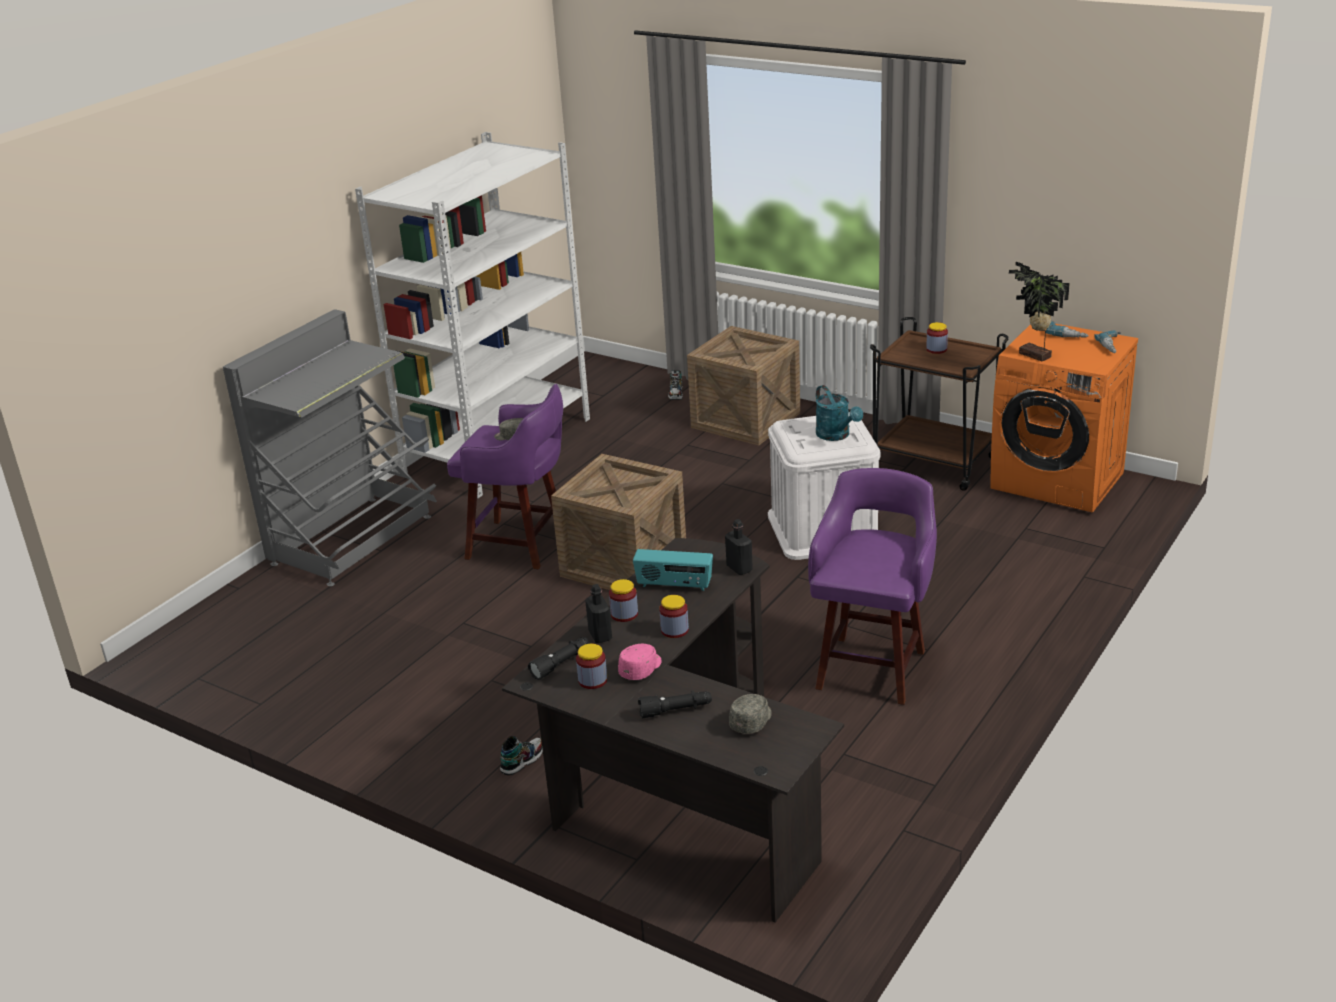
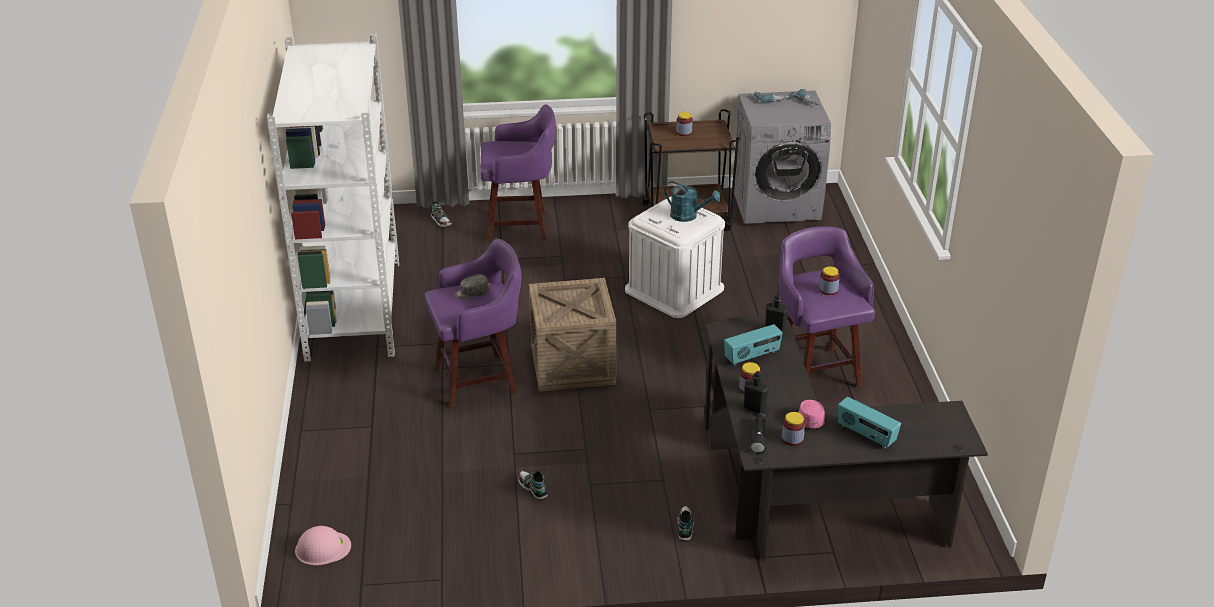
camera: 40 degrees left, 5 degrees up
(212, 634) = (322, 548): none -> pink hard hat
(357, 541) = (340, 427): grey shoe rack -> none
(436, 661) = (532, 489): none -> shoe
(674, 630) = (794, 385): jar -> jar (828, 290)
(675, 710) = (866, 435): black flashlight -> radio
(745, 420) = (520, 226): crate -> purple stool
(752, 721) = (914, 421): grey cap -> none
(1034, 356) = (773, 120): potted plant -> none
(1057, 483) = (776, 207): orange washing machine -> grey washing machine

